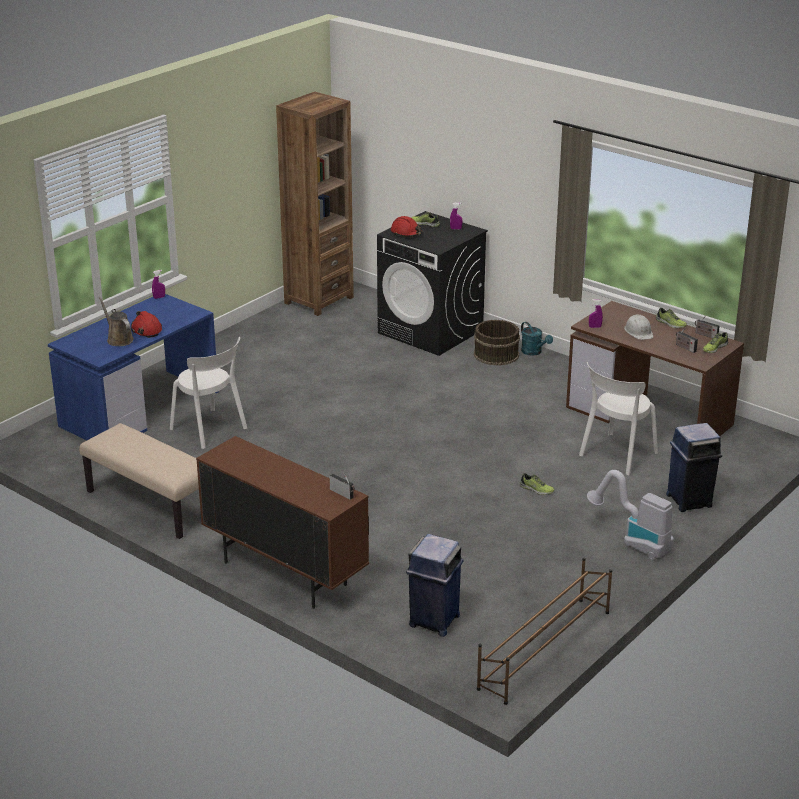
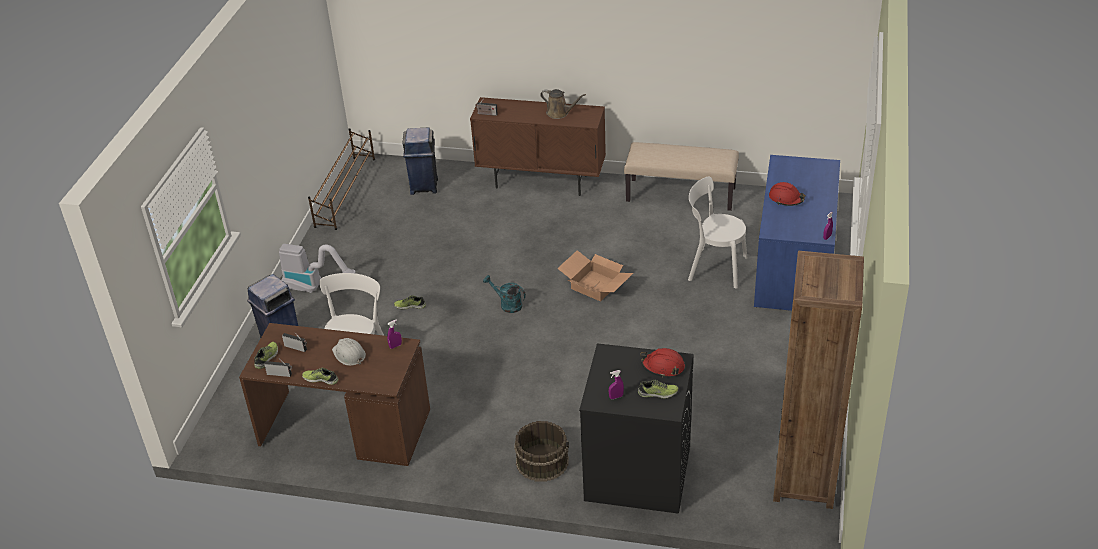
camera: 155 degrees right, 10 degrees up
(118, 339) = (793, 182): brown watering can -> brown watering can (559, 113)
(336, 450) = (596, 285): none -> cardboard box
(534, 352) = (504, 482): turquoise watering can -> turquoise watering can (507, 304)

